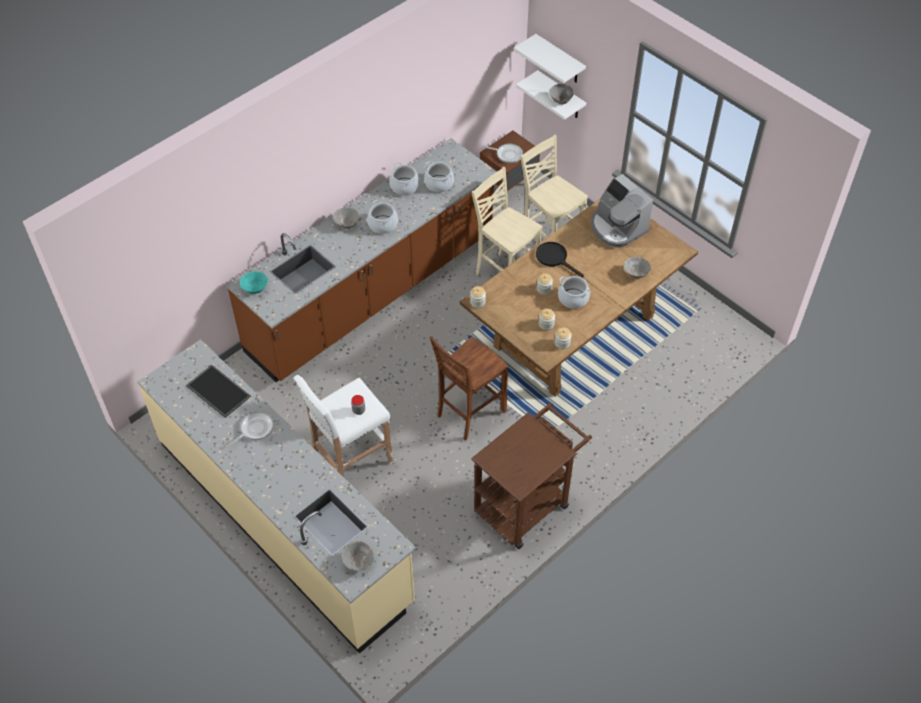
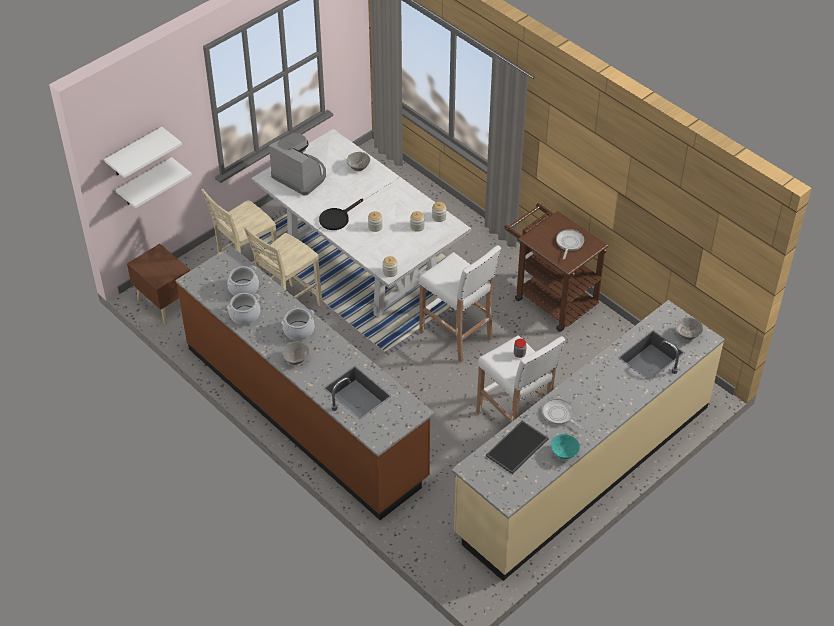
camera: 90 degrees left, 5 degrees down
(255, 289) = (384, 429): turquoise bowl -> turquoise bowl (564, 453)
(469, 413) = (457, 336): brown chair -> white stool
(507, 154) = (164, 268): frying pan -> frying pan (569, 243)
(561, 100) = (166, 174): grey bowl -> none
(573, 298) = (387, 208): cooking pot -> none
(574, 331) = (361, 260): brown dining table -> white dining table
(617, 227) = (300, 176): coffee machine -> coffee machine turned 105 degrees counterclockwise

